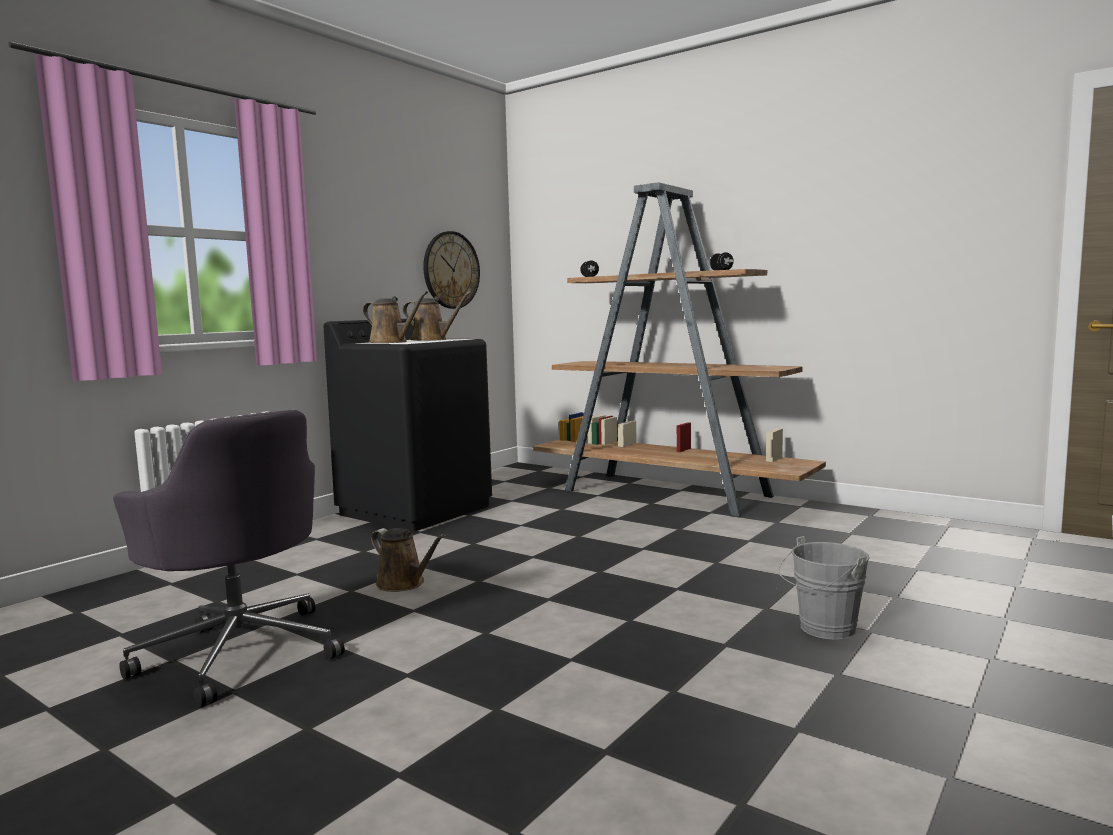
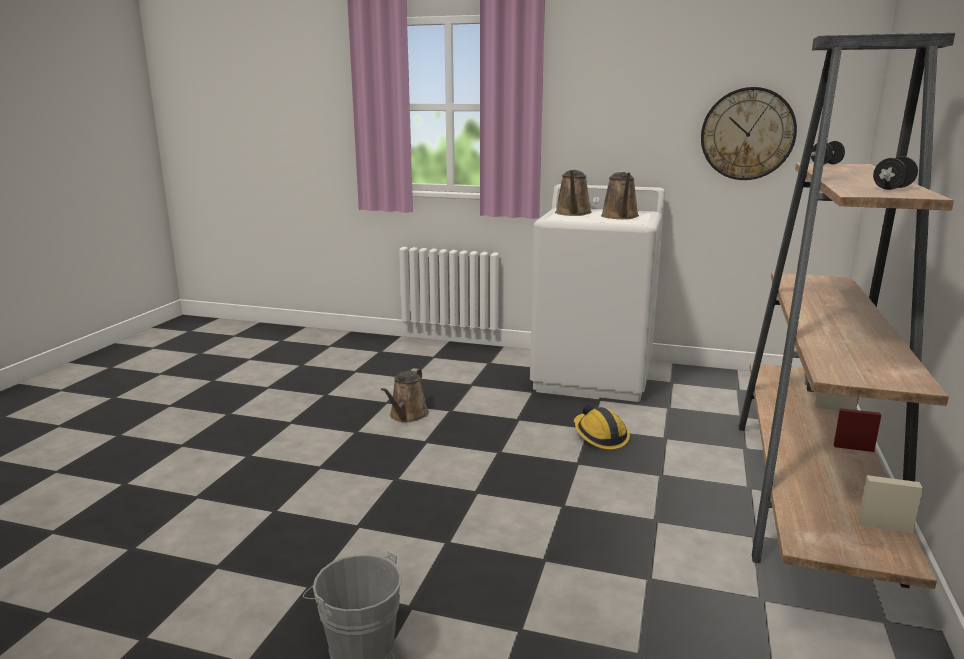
camera: 70 degrees right, 10 degrees up
(240, 651) = (280, 399): grey office chair -> none
(416, 510) = (593, 375): black washing machine -> white washing machine
(538, 524) = (599, 436): none -> hard hat

